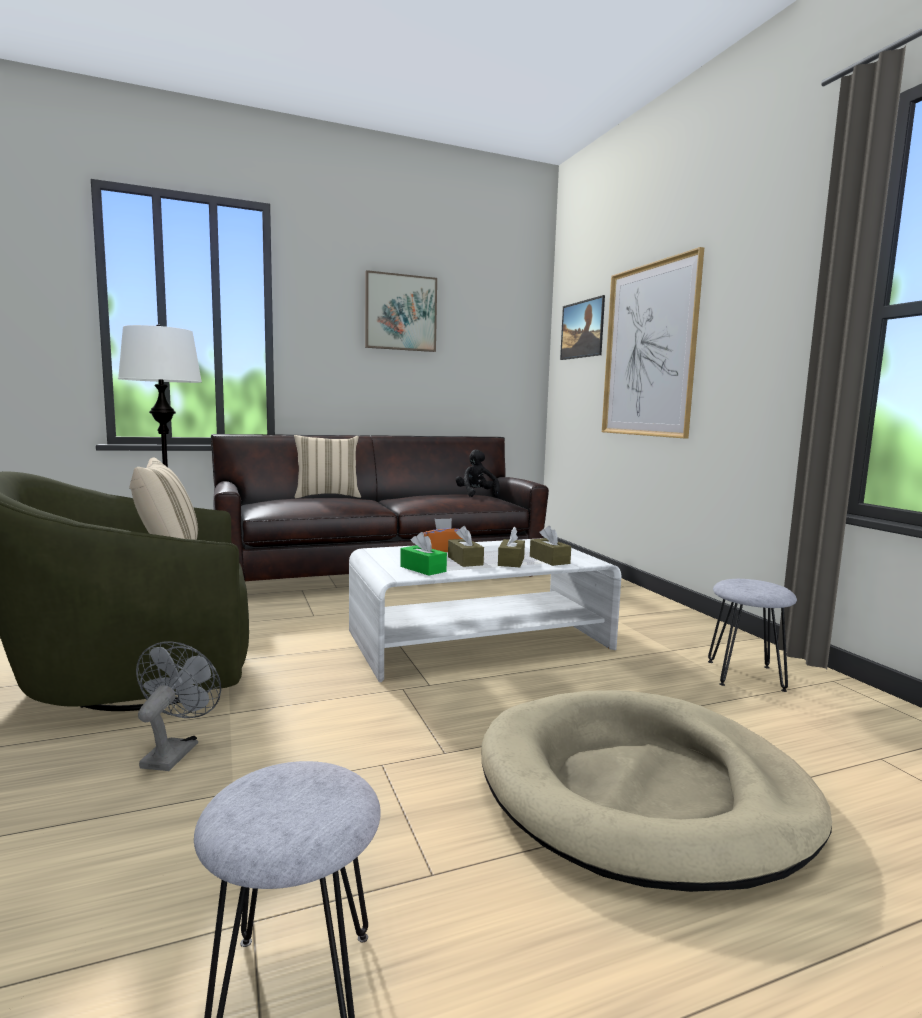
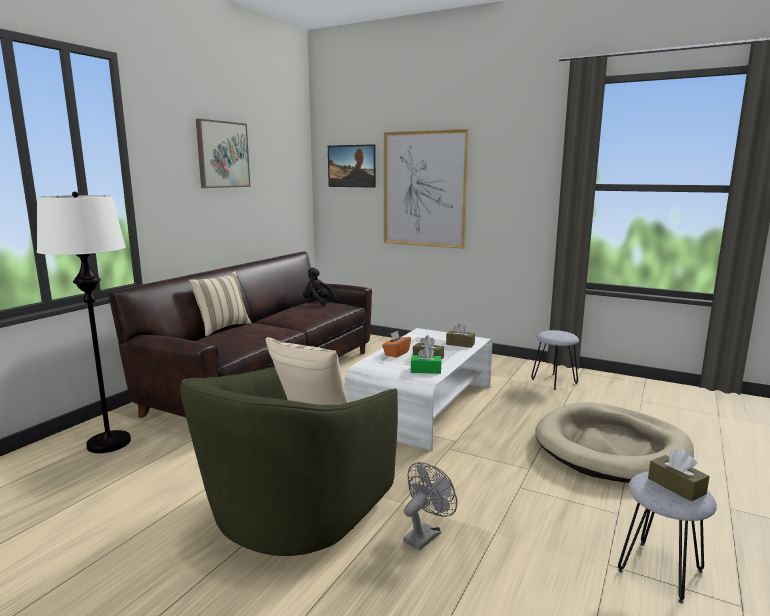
camera: 40 degrees left, 5 degrees up
(174, 751) = (425, 534): grey fan -> grey fan turned 75 degrees clockwise
(511, 561) = (448, 351): brown tissue box -> brown tissue box (676, 486)

